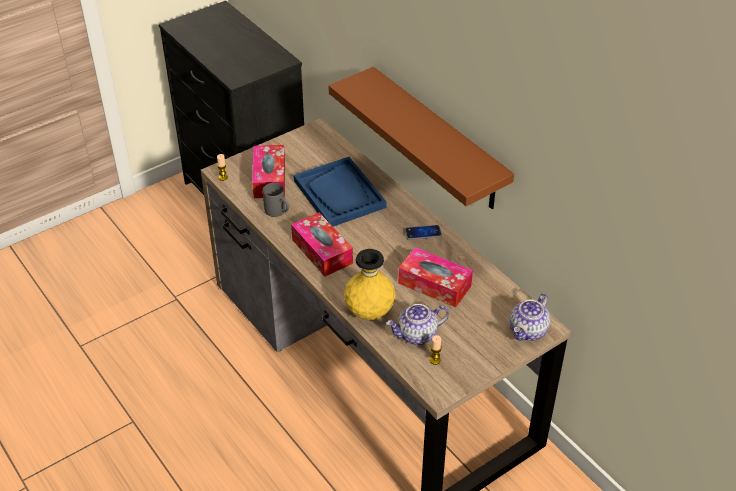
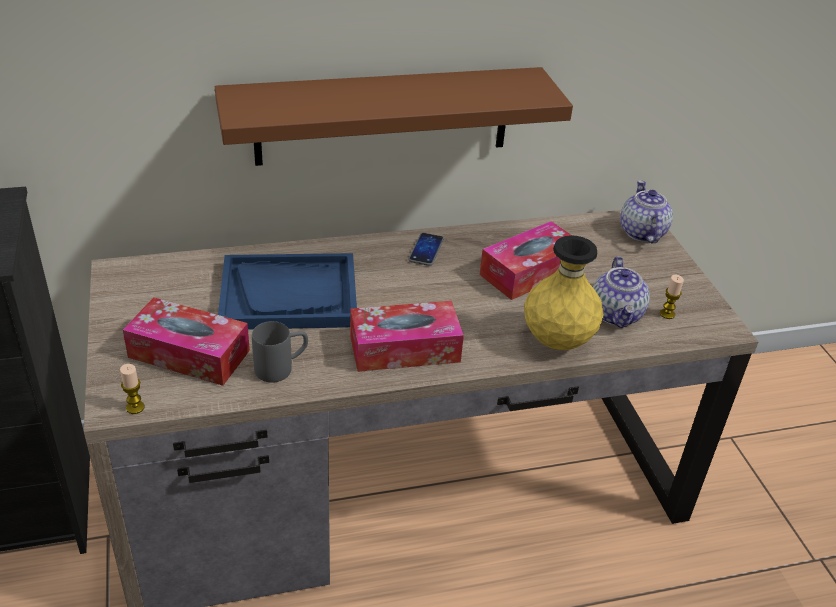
camera: 70 degrees left, 5 degrees down
(528, 331) = (641, 232): teapot -> teapot turned 150 degrees counterclockwise

